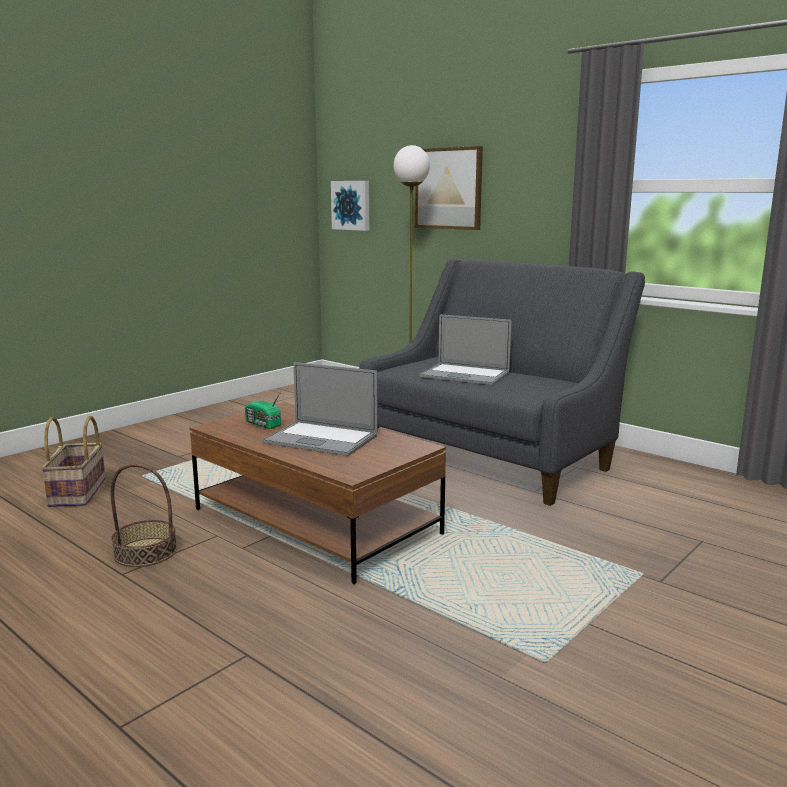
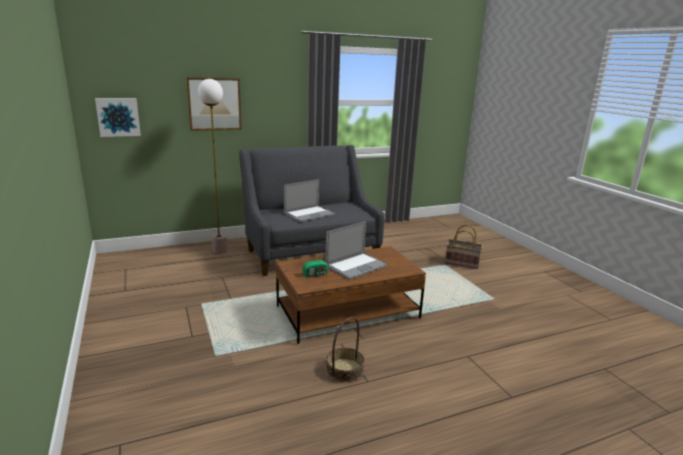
camera: 65 degrees left, 5 degrees up
(79, 493) = (217, 387): basket -> basket (462, 262)

